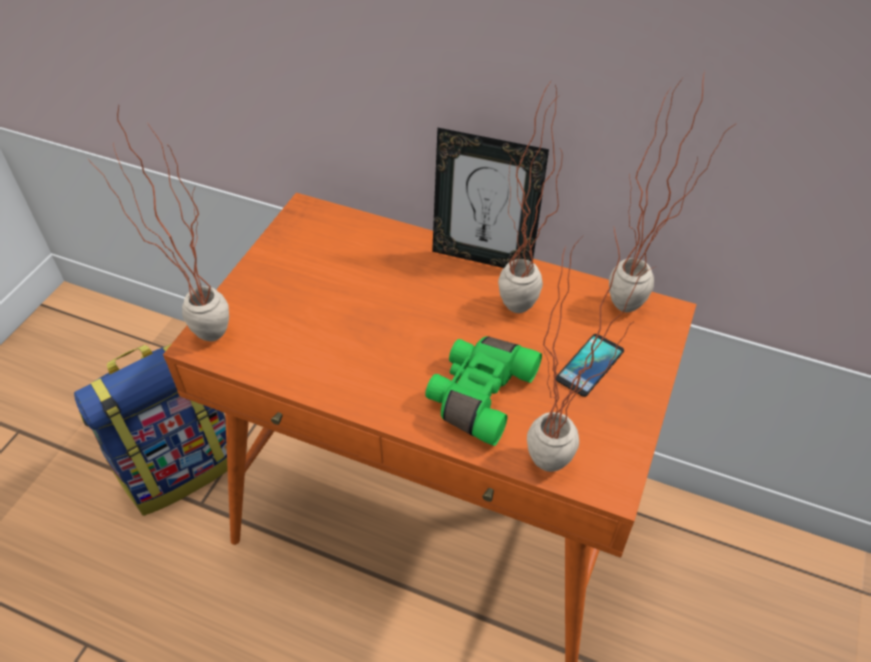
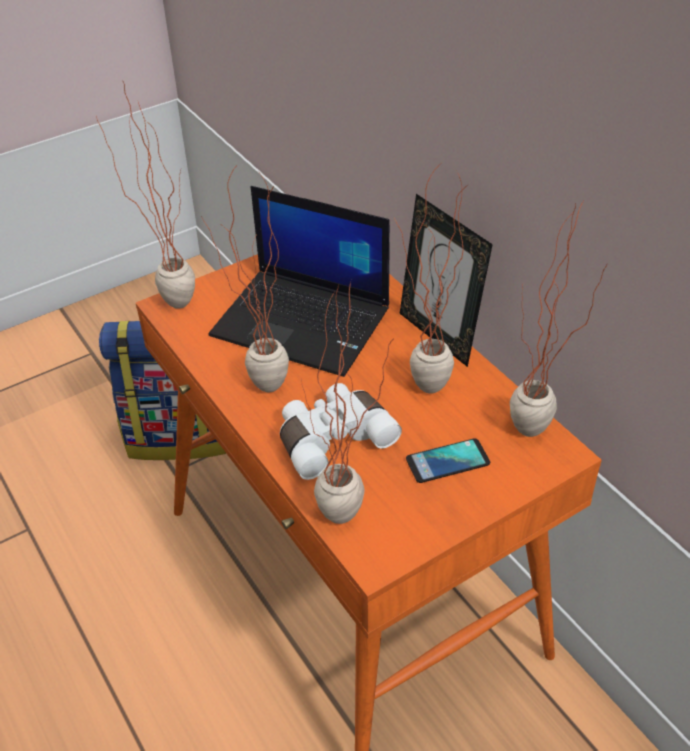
camera: 35 degrees right, 5 degrees down
(354, 297) = (304, 322): none -> laptop
(374, 386) = (259, 393): none -> potted plant
(478, 394) = (333, 438): green binoculars -> white binoculars

